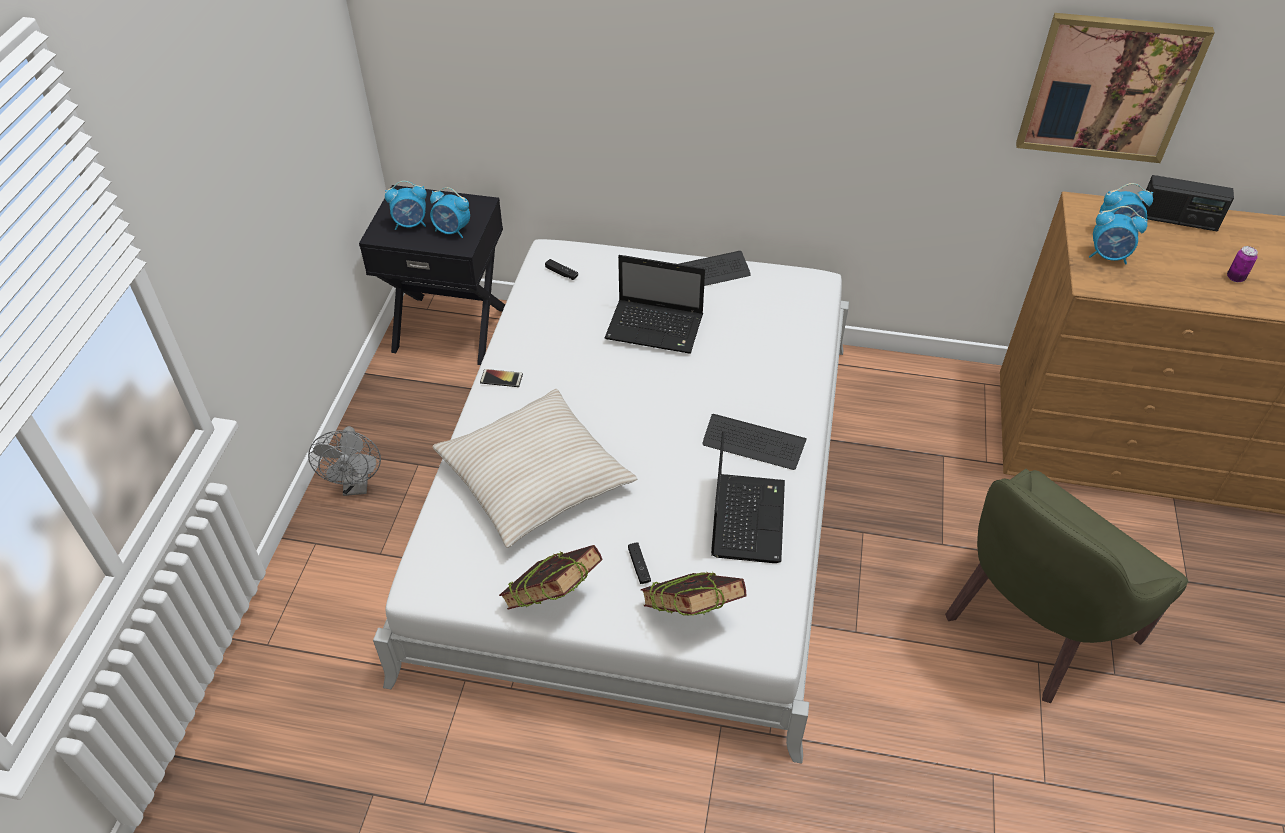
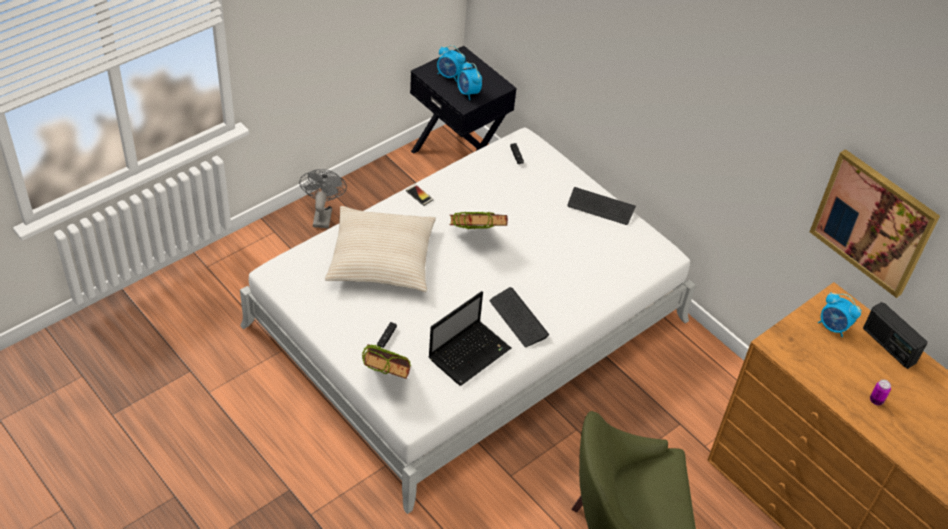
camera: 35 degrees right, 0 degrees up
(356, 485) = (322, 215): grey fan -> grey fan turned 150 degrees clockwise
(553, 601) = (327, 324): book -> book (476, 238)
(656, 328) = (535, 221): laptop -> none
(1108, 256) = (806, 336): alarm clock -> none

